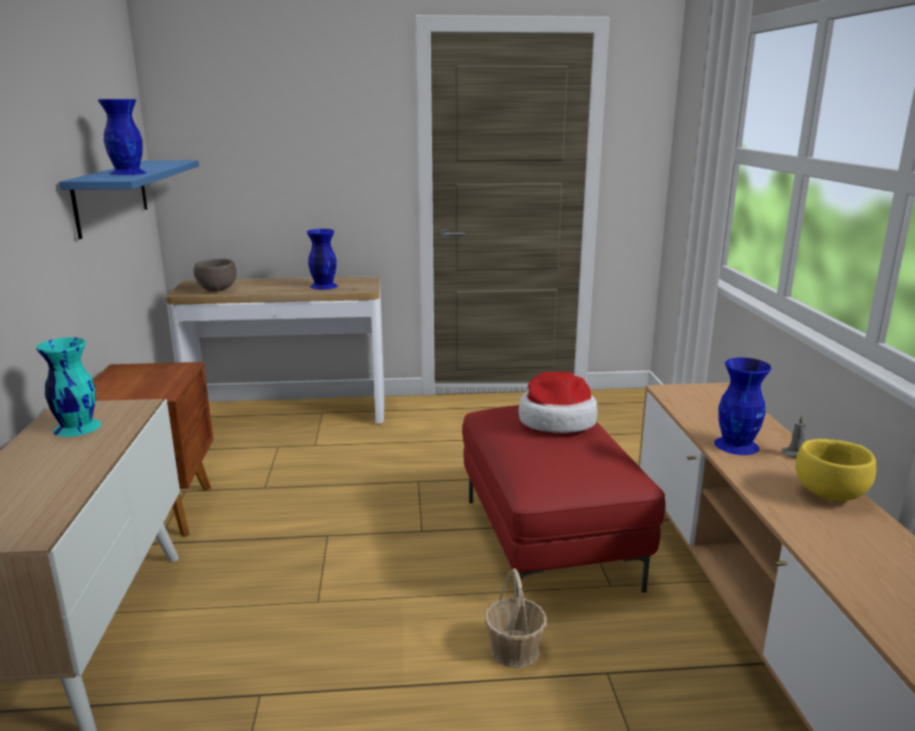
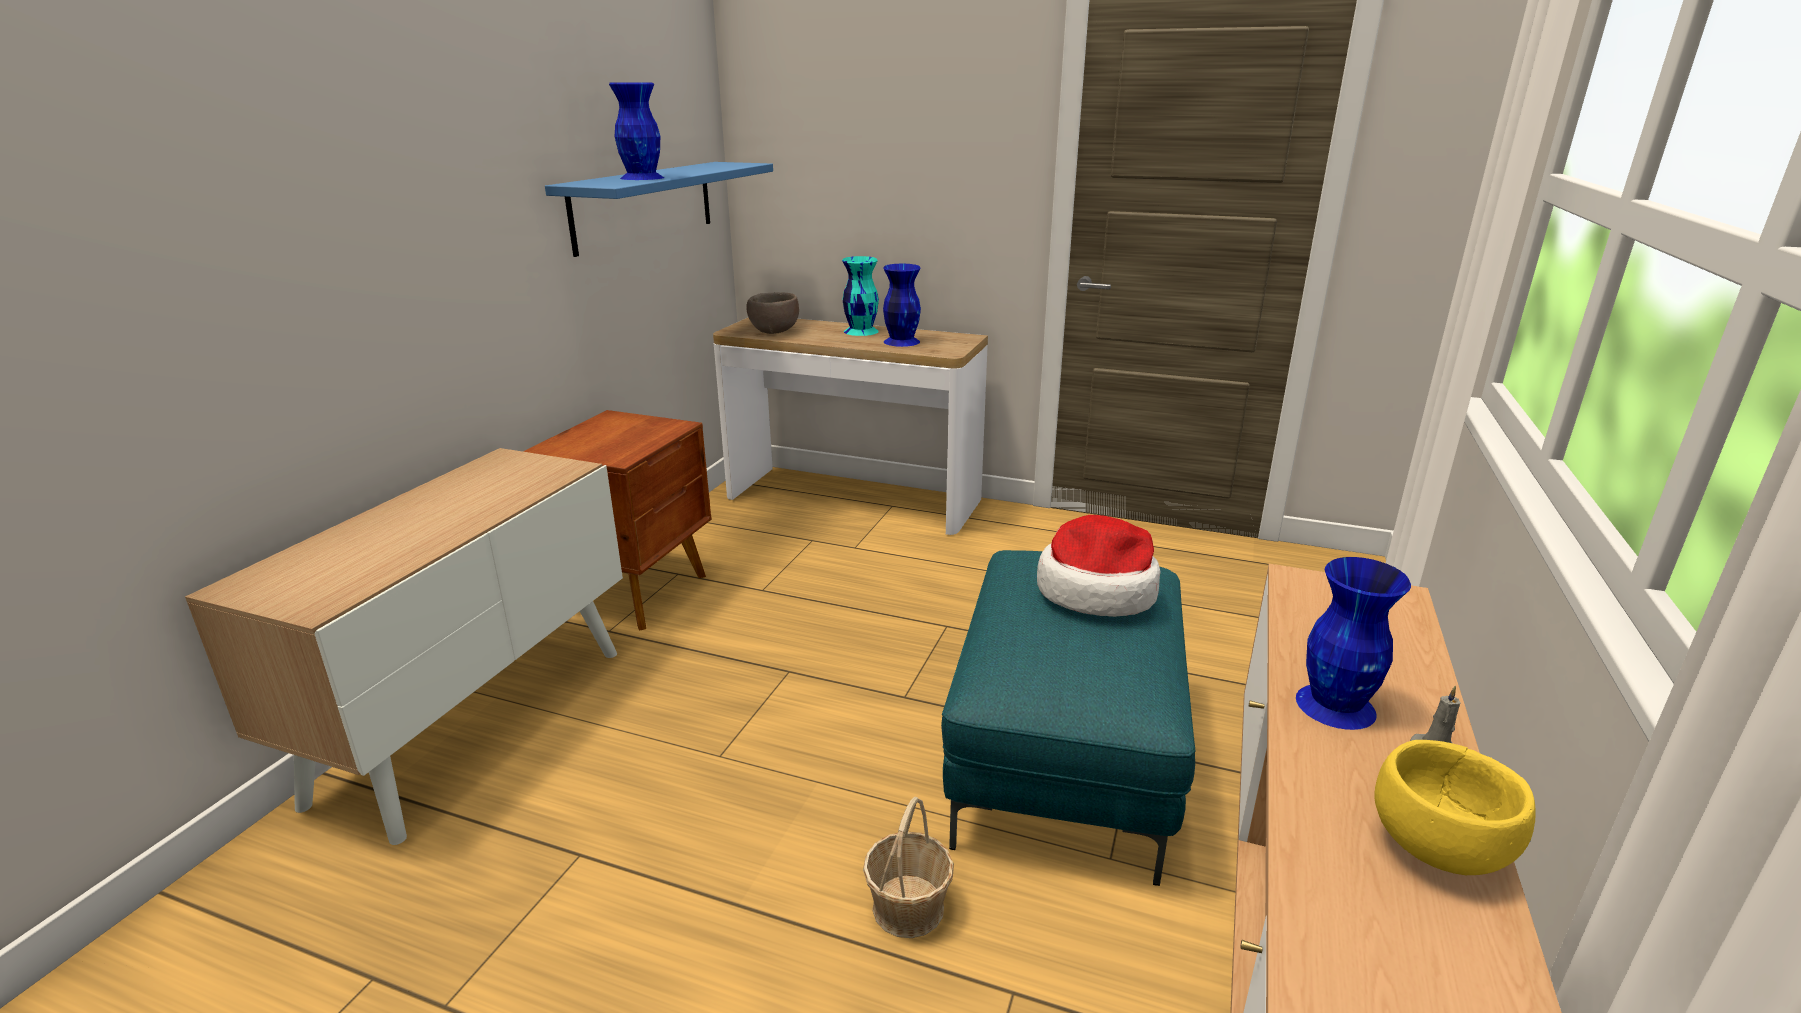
camera: 25 degrees right, 5 degrees up
(76, 427) = (487, 483): turquoise vase -> turquoise vase (860, 331)
(550, 542) = (1066, 763): red ottoman -> turquoise ottoman

